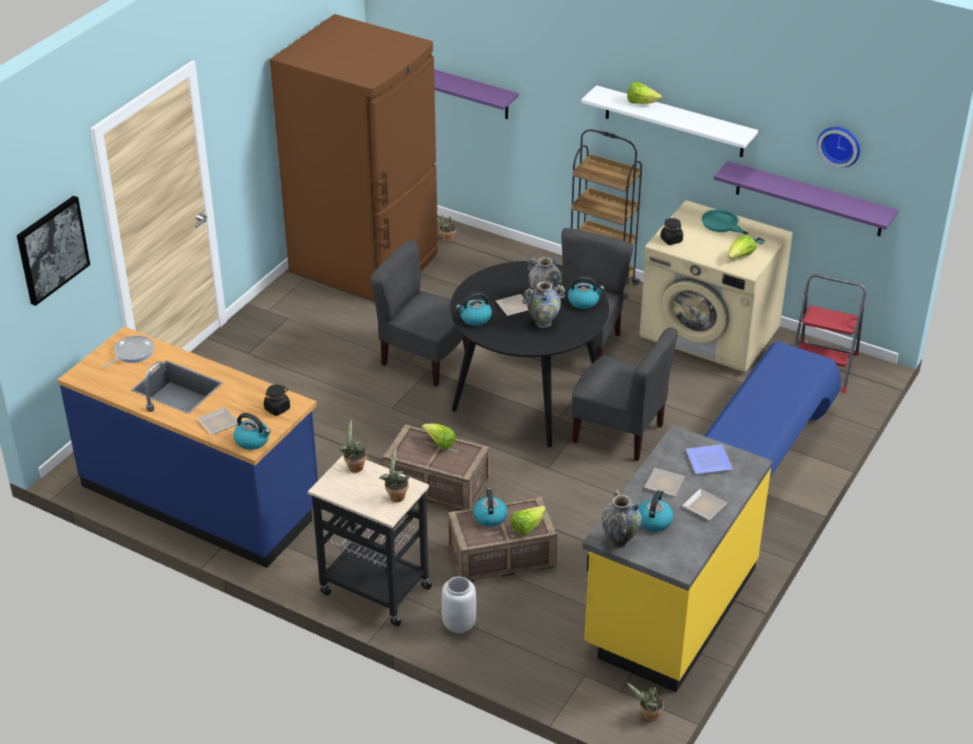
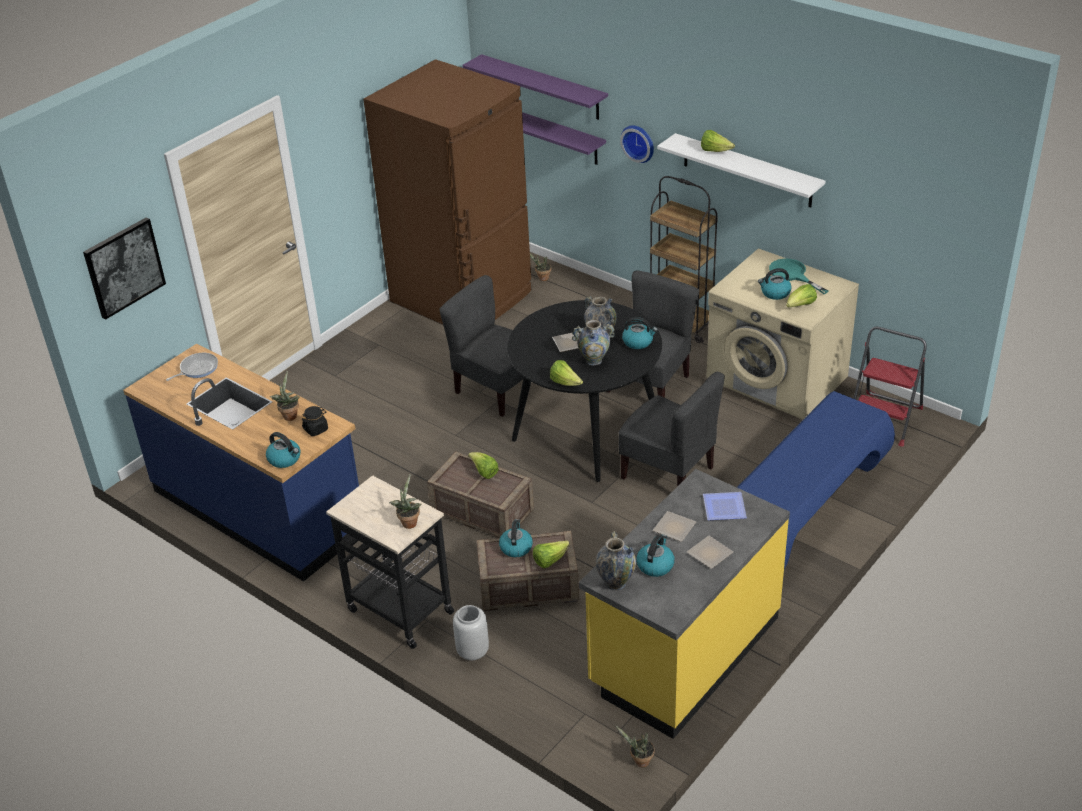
camera: 10 degrees right, 0 degrees up
(219, 422) = (258, 439): plate -> none
(354, 466) = (376, 490): potted plant -> potted plant (289, 415)
(475, 318) = (529, 353): kettle -> kettle (775, 293)
(519, 347) = (565, 383): none -> lettuce
(671, 240) = (735, 286): black jar -> none
(809, 199) = (874, 252): purple shelf -> purple shelf (543, 87)
(840, 145) = (904, 197): wall clock -> wall clock (639, 142)

